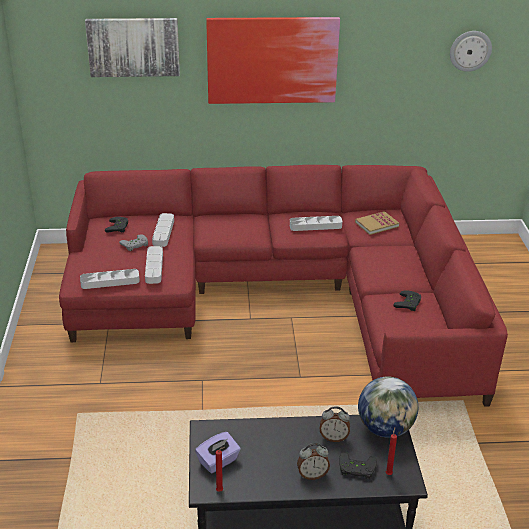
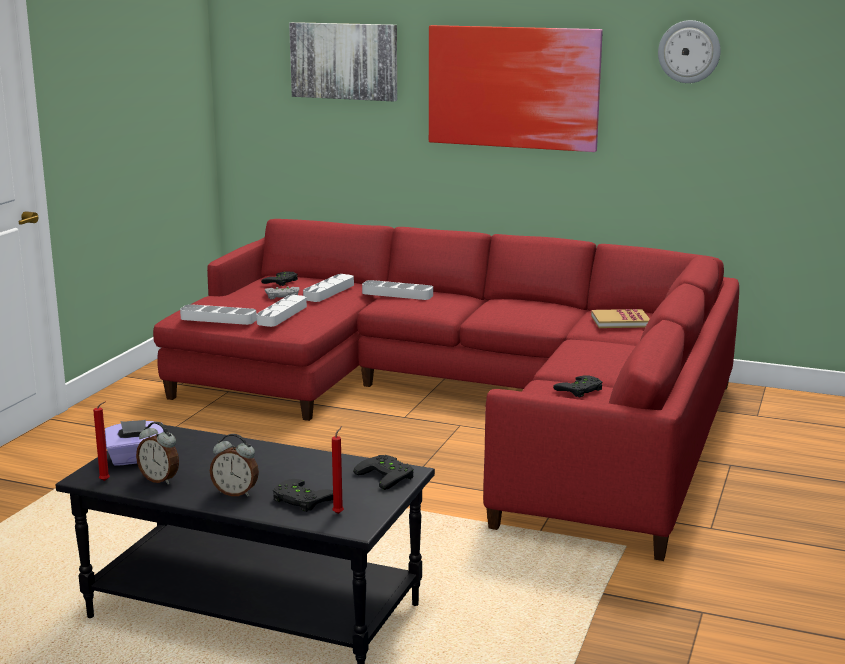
camera: 25 degrees right, 15 degrees down
(315, 226) = (531, 311): grey tray -> grey tray (397, 294)
(334, 437) = (307, 469): alarm clock -> alarm clock (160, 479)
(385, 428) = (388, 475): globe -> black game controller
(470, 50) = (797, 87): wall clock -> wall clock (689, 51)

